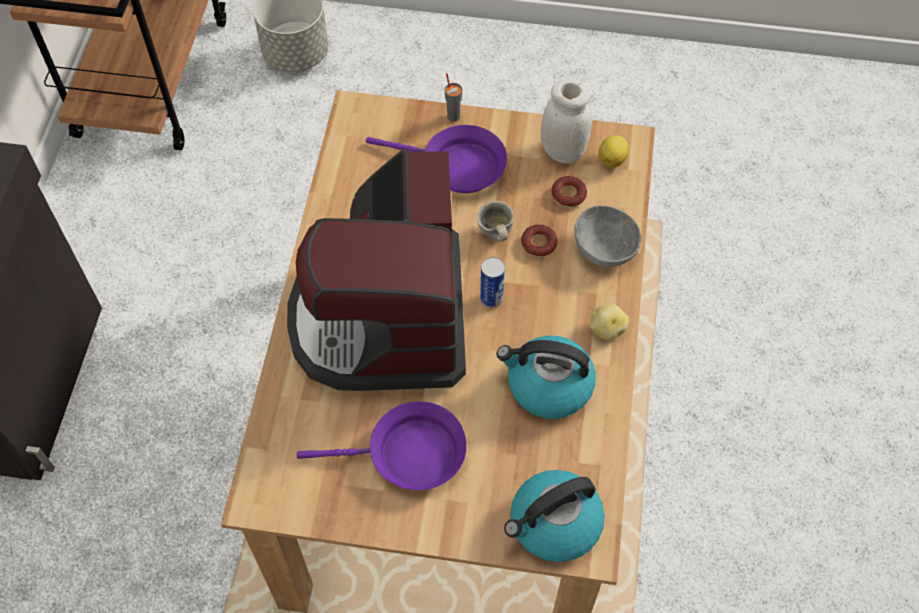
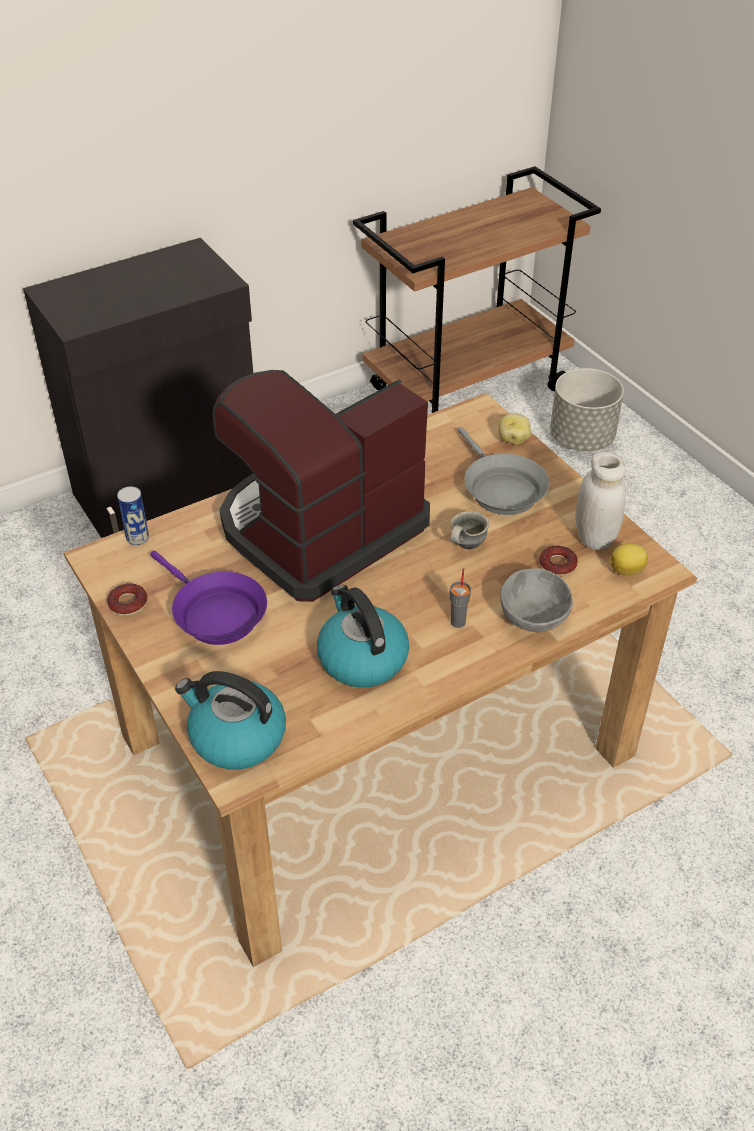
camera: 50 degrees right, 15 degrees down
(453, 116) = (544, 460): grey cup -> grey cup (458, 622)
(456, 167) = (500, 489): purple frying pan -> grey frying pan
(491, 298) = (404, 578): can -> can (137, 538)
(538, 243) = (488, 575): donut -> donut (128, 603)
(606, 329) = (456, 663): potato -> potato (513, 439)

